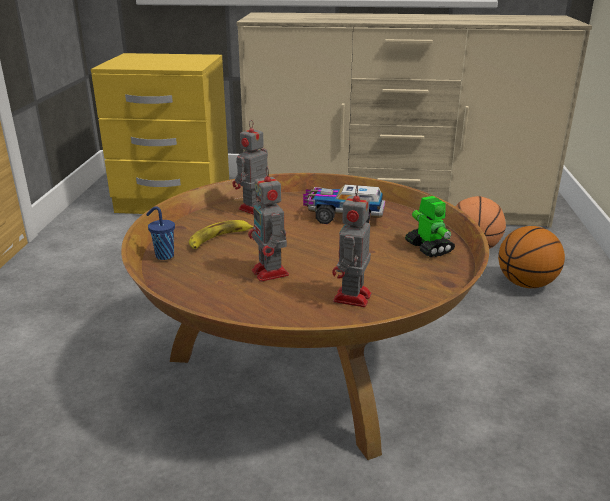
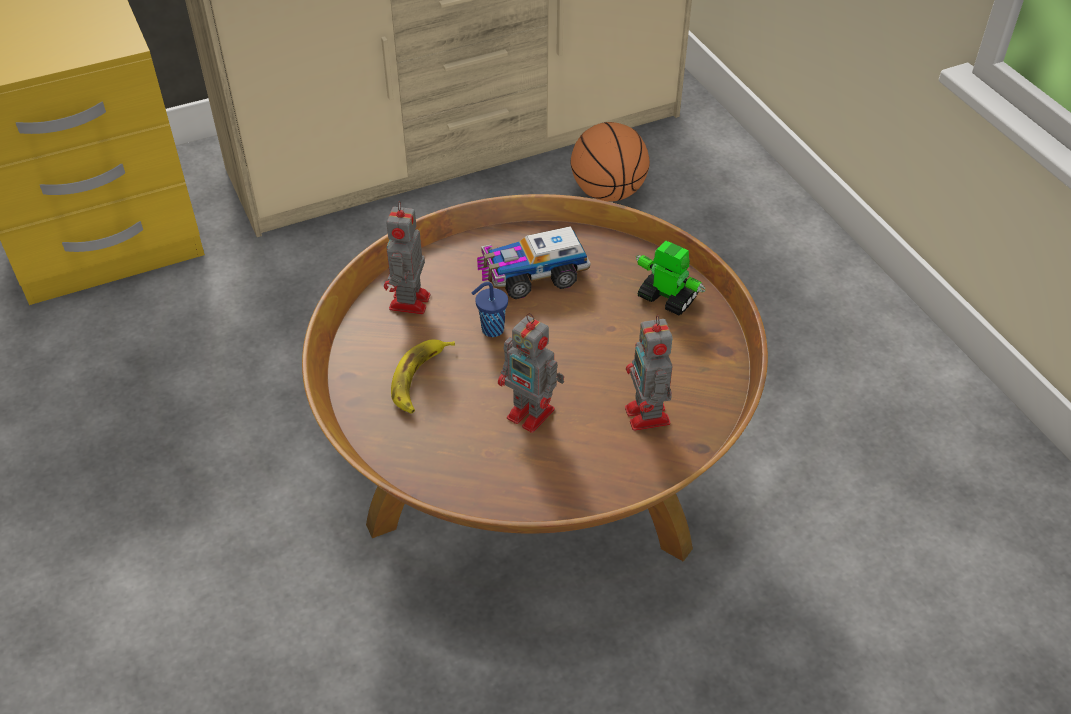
camera: 30 degrees left, 20 degrees up
(163, 256) = (382, 439): blue cup -> blue cup (491, 330)
(525, 284) = (700, 235): basketball -> none

